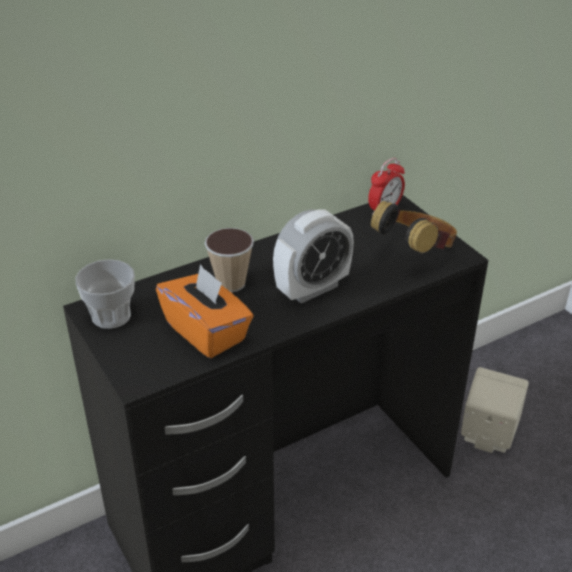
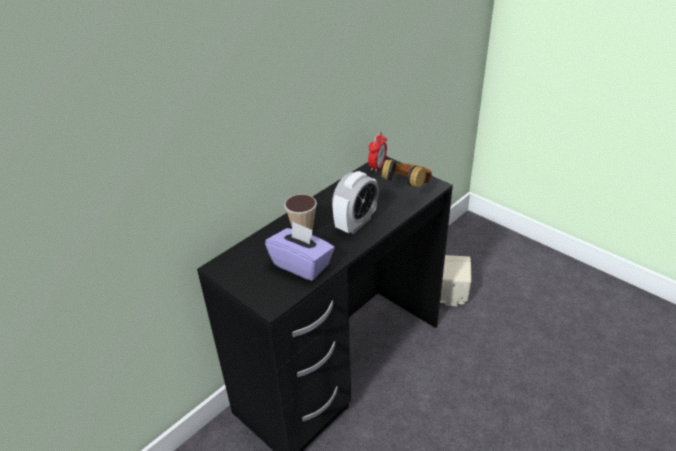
camera: 15 degrees left, 0 degrees up
(111, 316) = (233, 268): cup -> none
(207, 332) = (302, 265): orange tissue box -> purple tissue box

